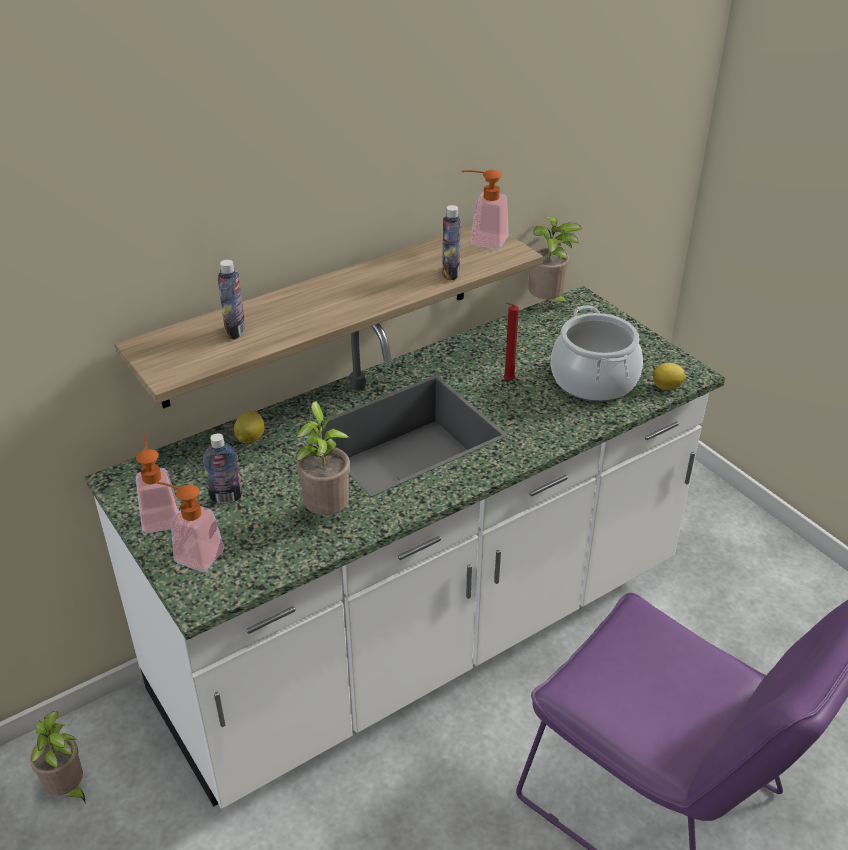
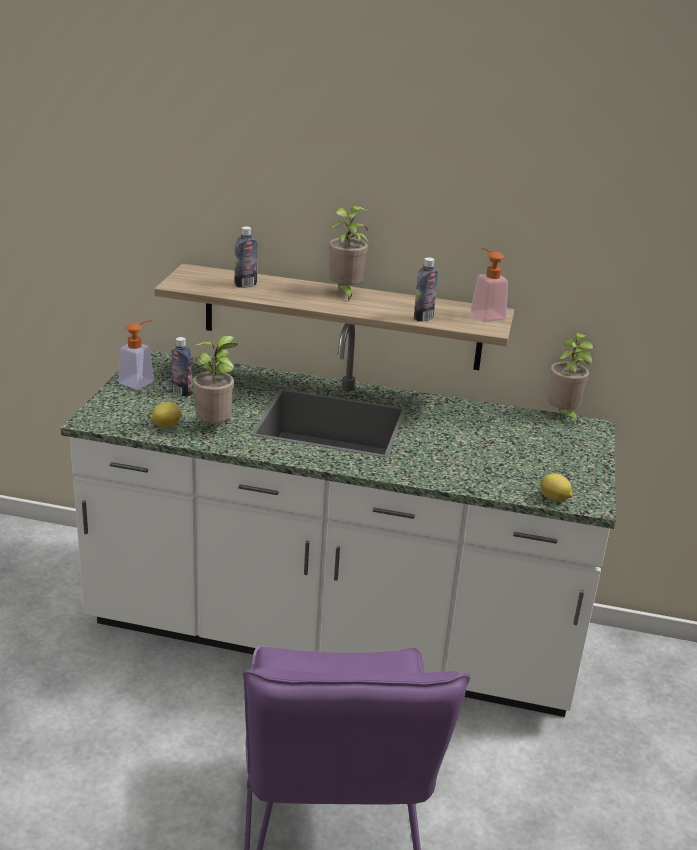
camera: 45 degrees right, 10 degrees down
(68, 790) = (51, 563): potted plant -> potted plant (345, 293)
(192, 553) = (122, 403): soap dispenser -> none
(250, 439) = (242, 377): lemon -> lemon (165, 425)
(507, 381) = (444, 435): red candle -> none
(594, 380) = (507, 466): cooking pot -> none

